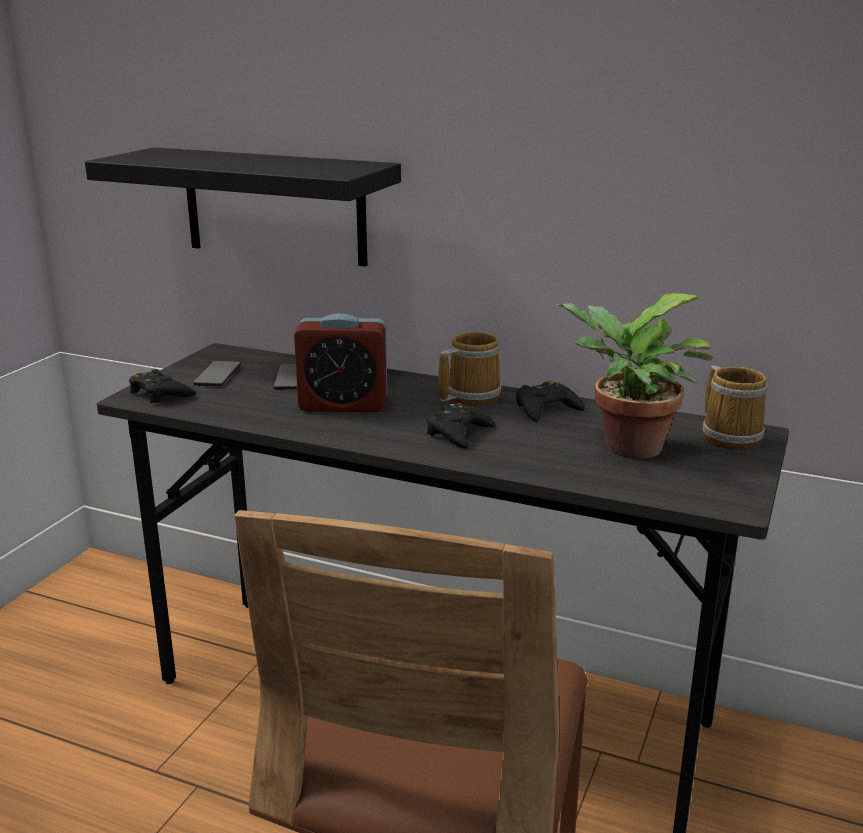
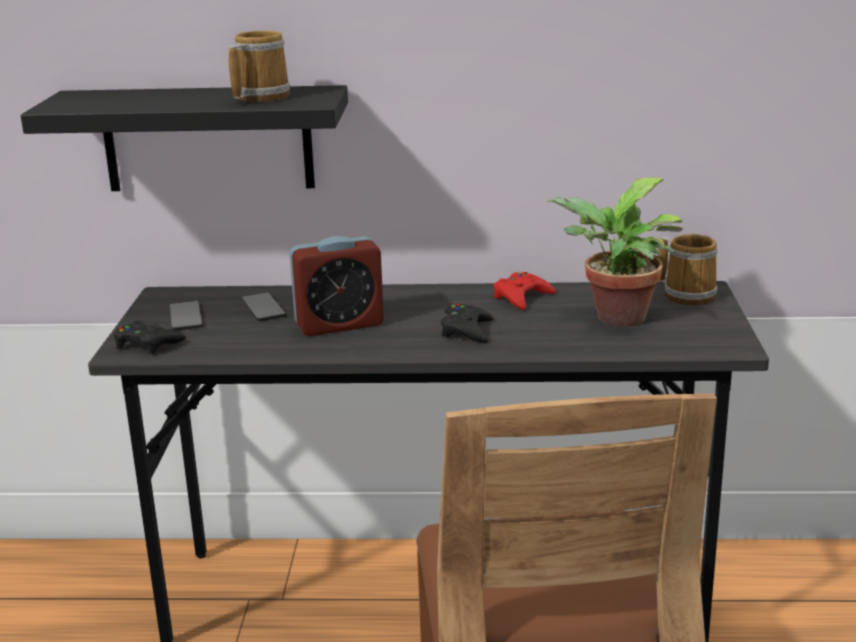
camera: 20 degrees left, 0 degrees up
(469, 397) = (446, 298): mug -> mug (259, 97)
(546, 408) = (522, 297): black game controller -> red game controller

